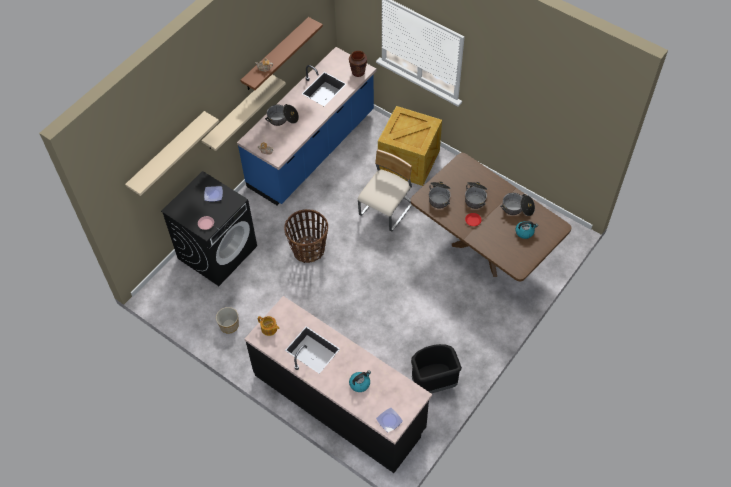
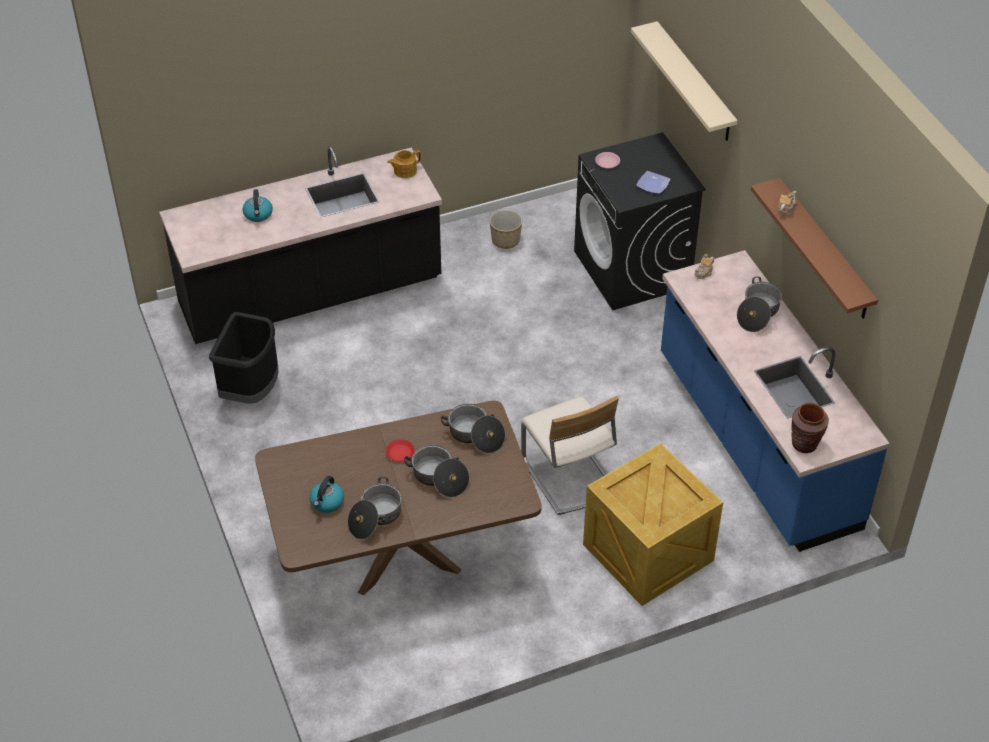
camera: 120 degrees right, 10 degrees down
(238, 113) = (763, 219): beige shelf -> none
(308, 250) = (564, 359): basket -> none
(388, 420) = (189, 218): plate -> none

